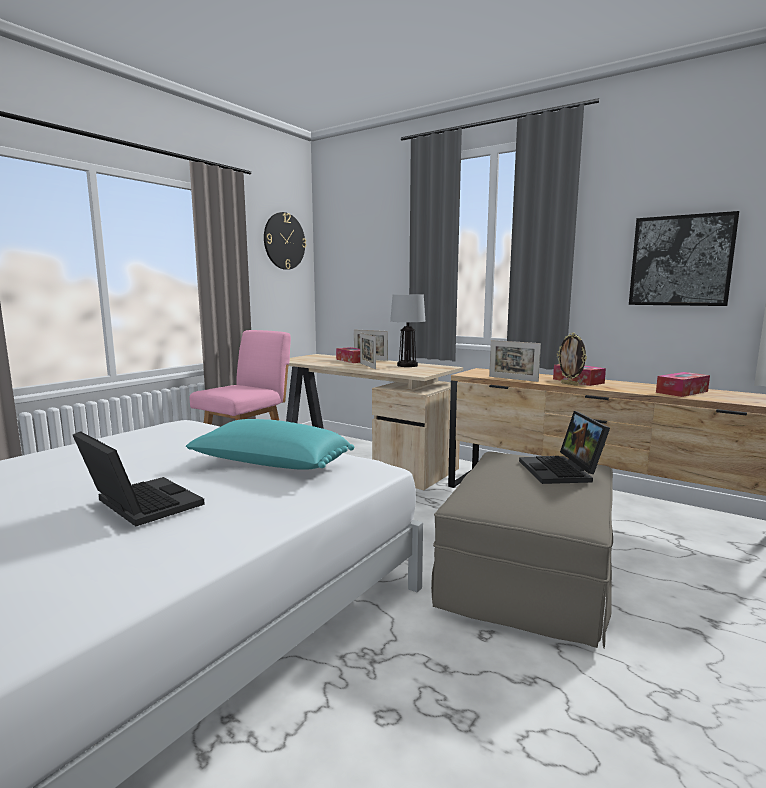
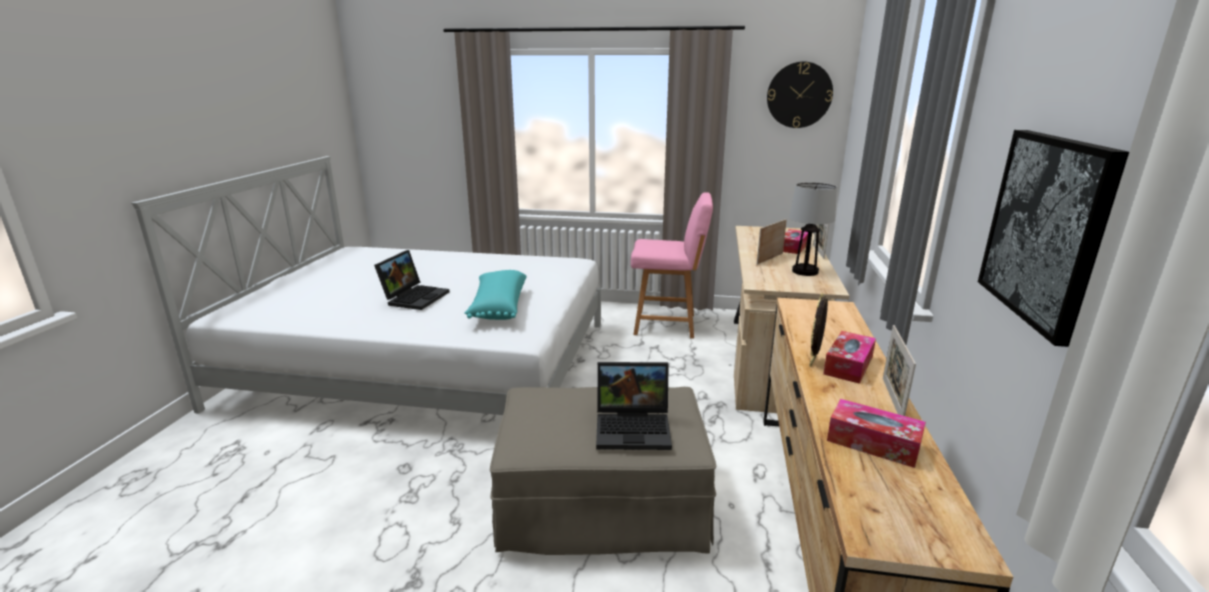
camera: 65 degrees right, 10 degrees up
(513, 379) = (800, 328): picture frame -> picture frame (892, 399)
(562, 471) = (635, 428): laptop -> laptop turned 150 degrees counterclockwise

